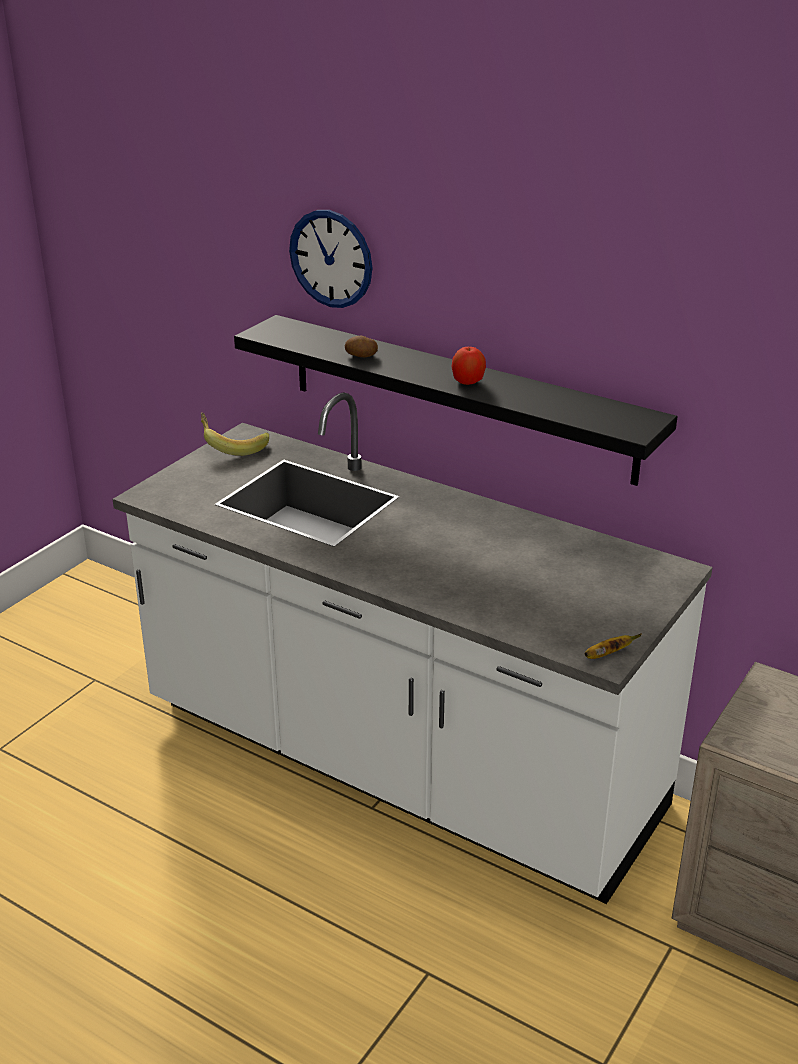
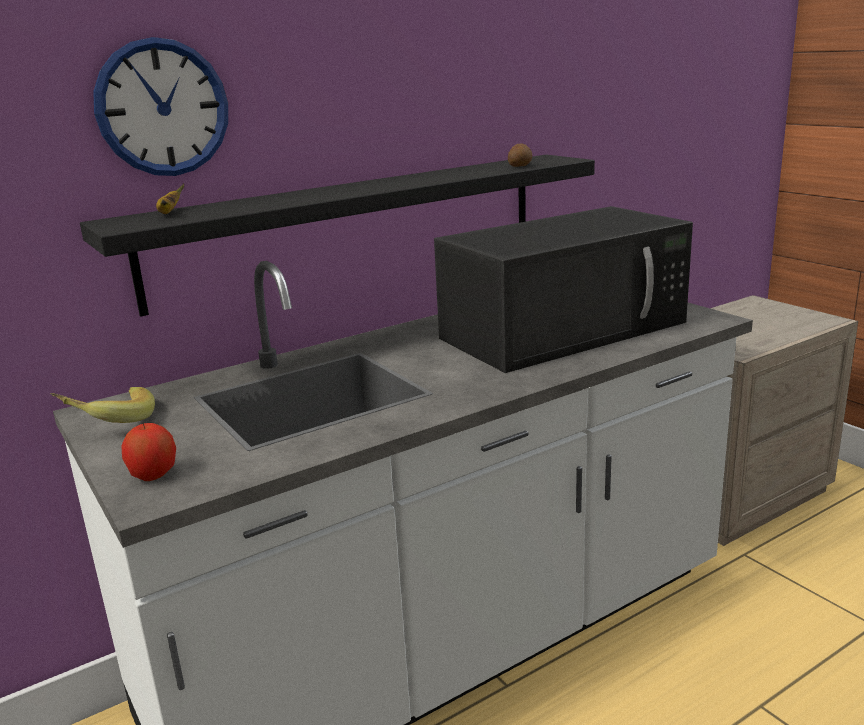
camera: 65 degrees left, 10 degrees down
(361, 356) = (278, 201): potato -> potato (520, 166)
(467, 382) = (405, 181): apple -> apple (153, 475)
(515, 579) = (565, 329): none -> black microwave
(607, 655) = (707, 317): banana -> banana (169, 213)

